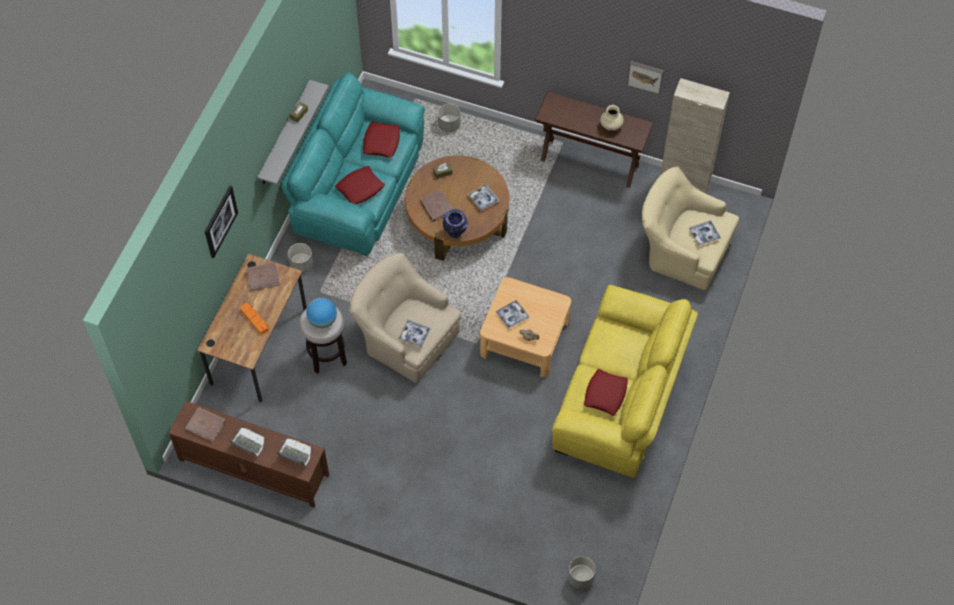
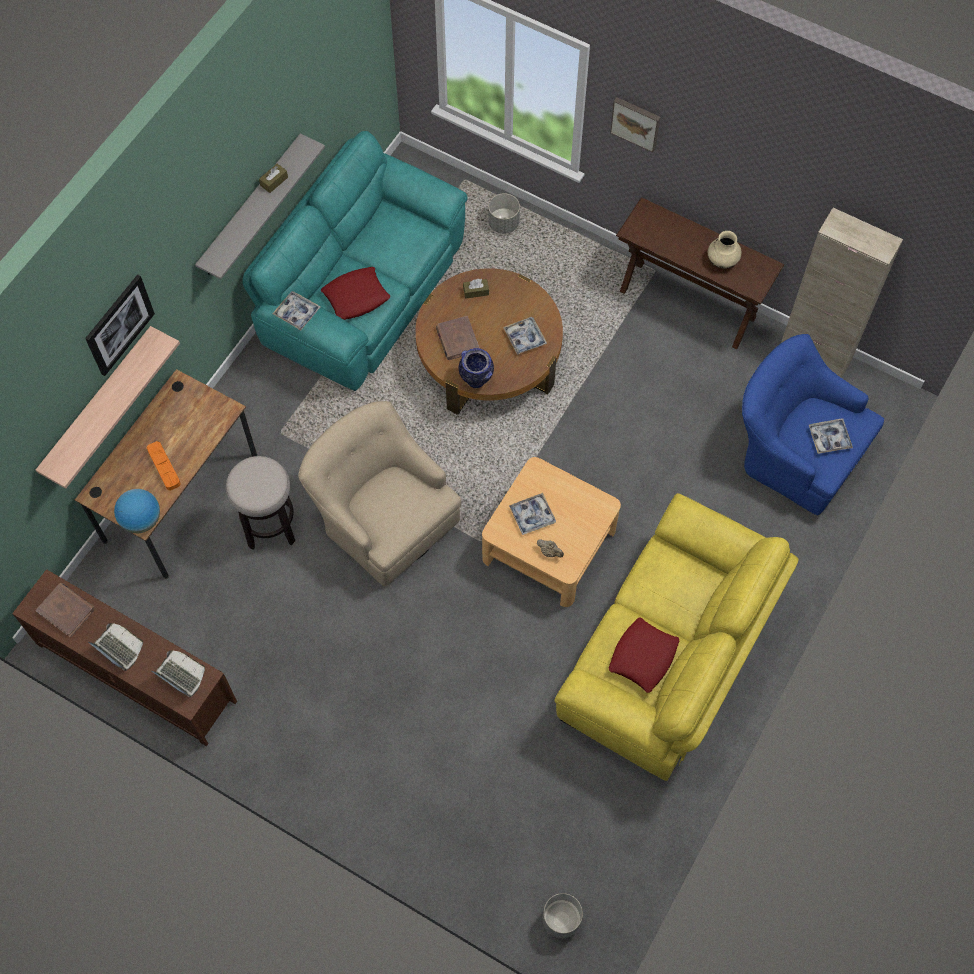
camera: 10 degrees right, 5 degrees up
(209, 279) = (98, 404): none -> shelf
(263, 277) = (189, 407): brown book -> none
(301, 264) = (263, 390): grey planter -> none
(322, 320) = (258, 484): globe -> globe (141, 520)
(381, 142) = (399, 235): red pillow -> none
(414, 335) = (388, 522): tray -> tray (297, 313)
(645, 76) = (783, 196): picture -> picture (636, 123)
(682, 250) = (795, 450): beige armchair -> blue armchair

